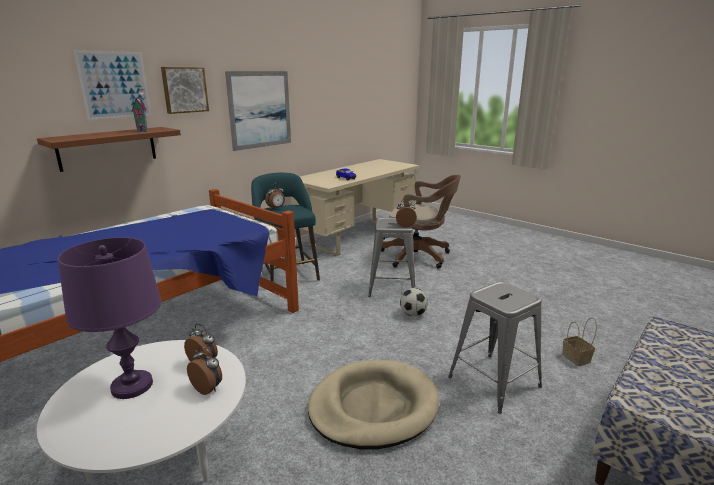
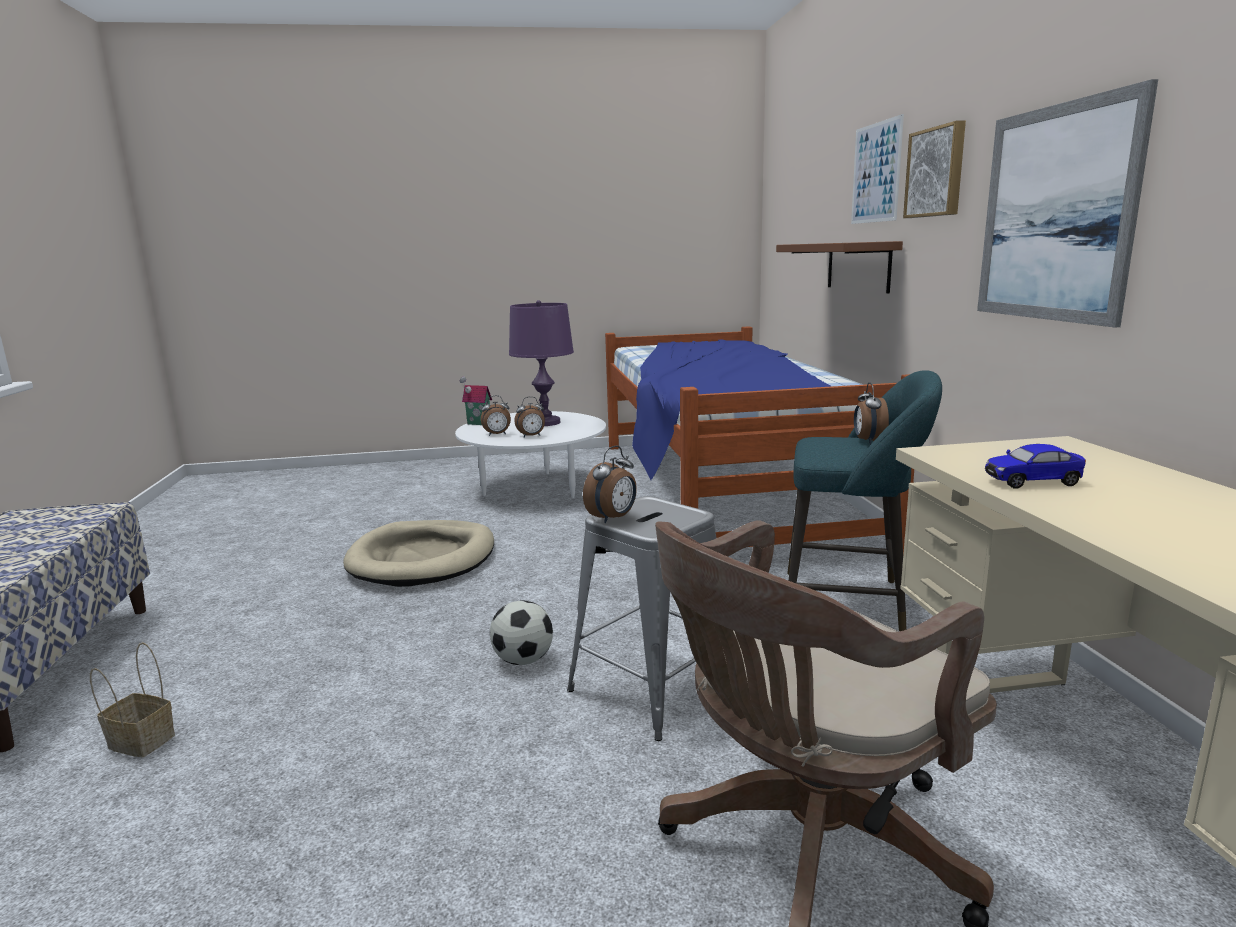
camera: 130 degrees right, 5 degrees down
(144, 131) = (846, 242): toy house -> toy house (478, 424)
(494, 381) = (296, 636): grey stool -> none

